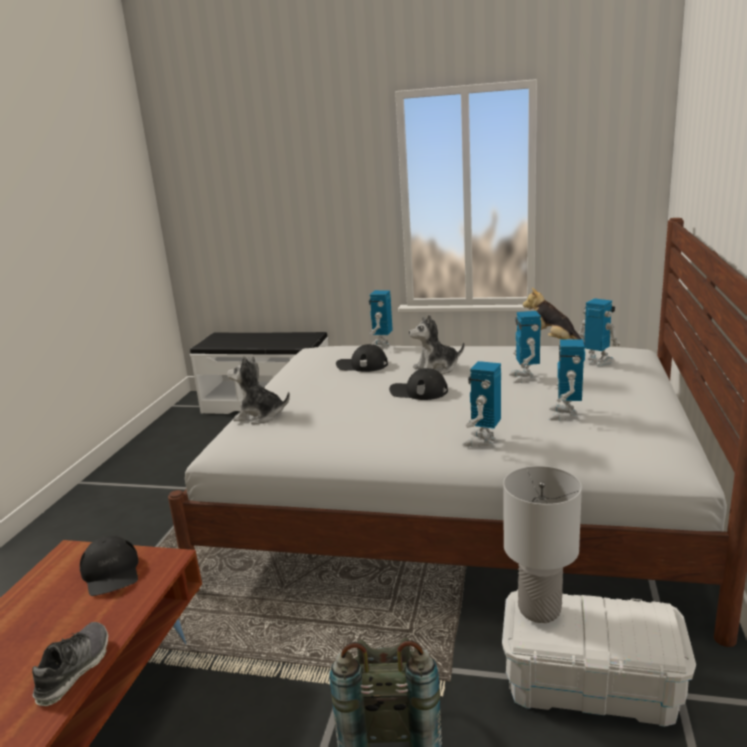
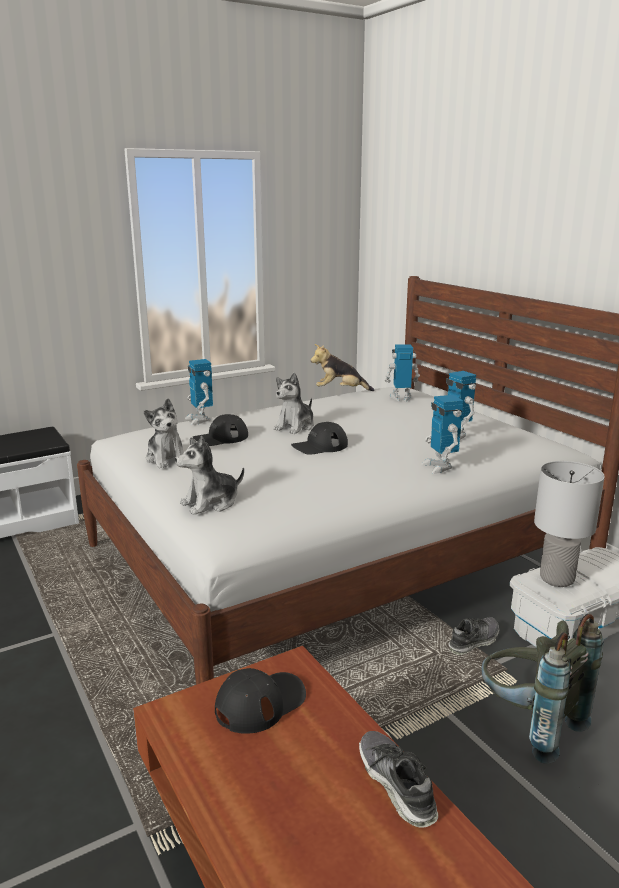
camera: 45 degrees left, 0 degrees up
(111, 573) = (260, 703): black cap -> black cap turned 60 degrees counterclockwise
(300, 373) = (167, 459): none -> plush toy
(460, 640) = (473, 641): none -> shoe
(524, 377) = (377, 419): toy robot -> none

